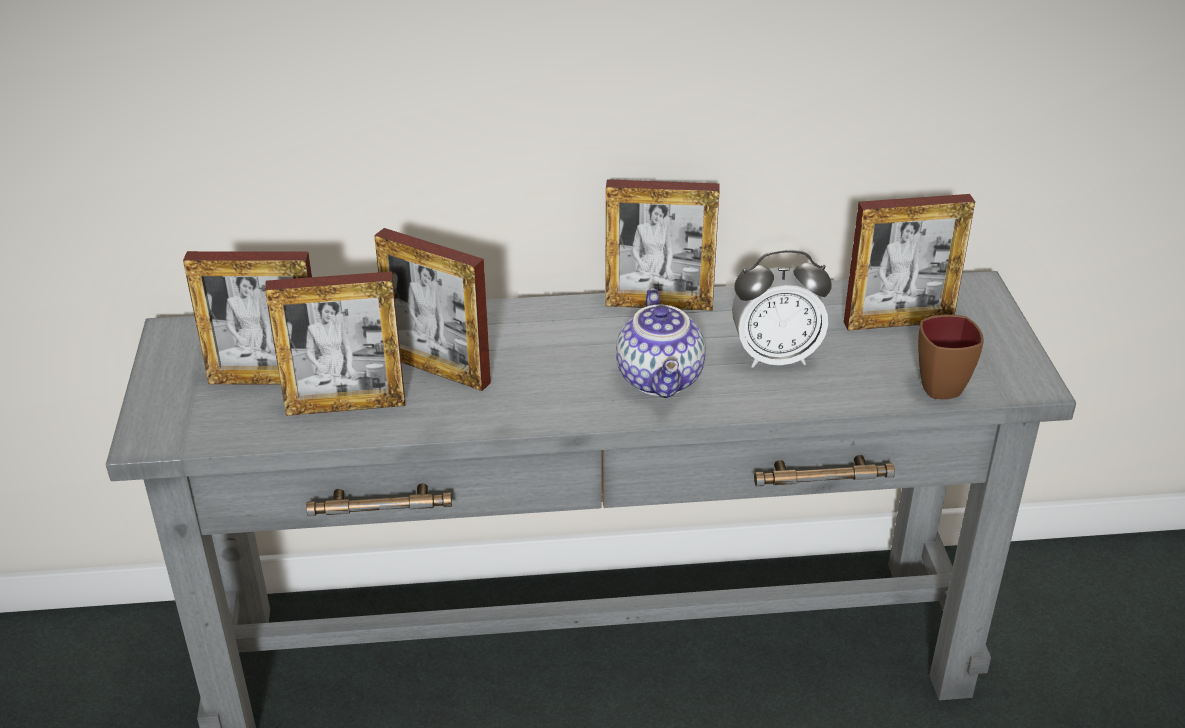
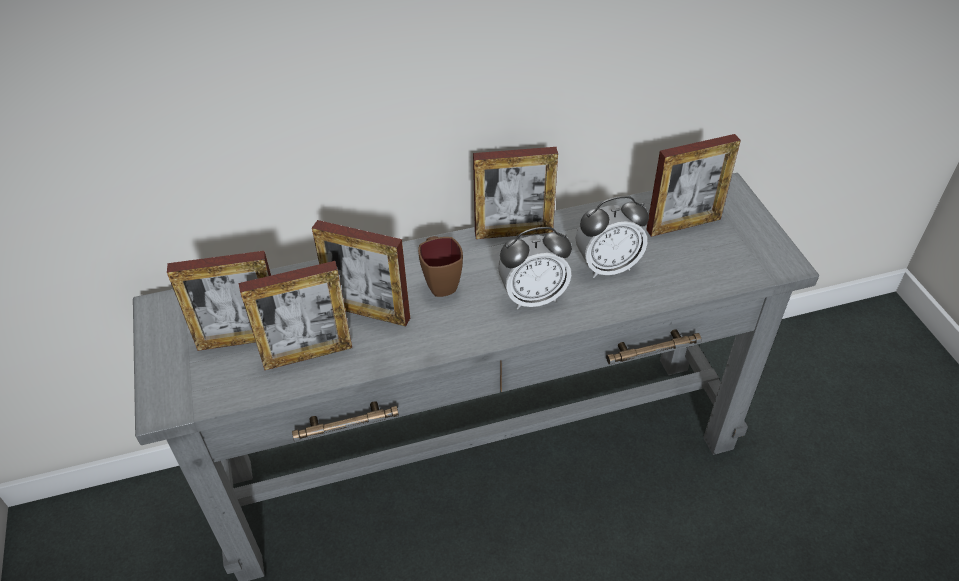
camera: 10 degrees left, 10 degrees up
(662, 379) = (533, 297): teapot -> alarm clock
(937, 382) = (723, 271): brown mug -> brown mug (440, 282)

